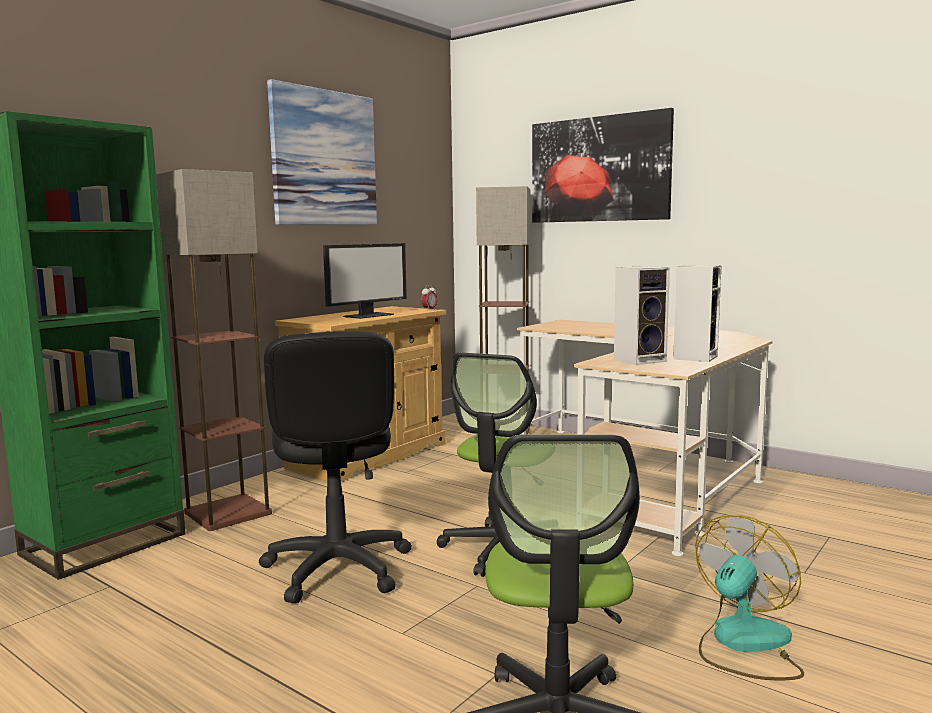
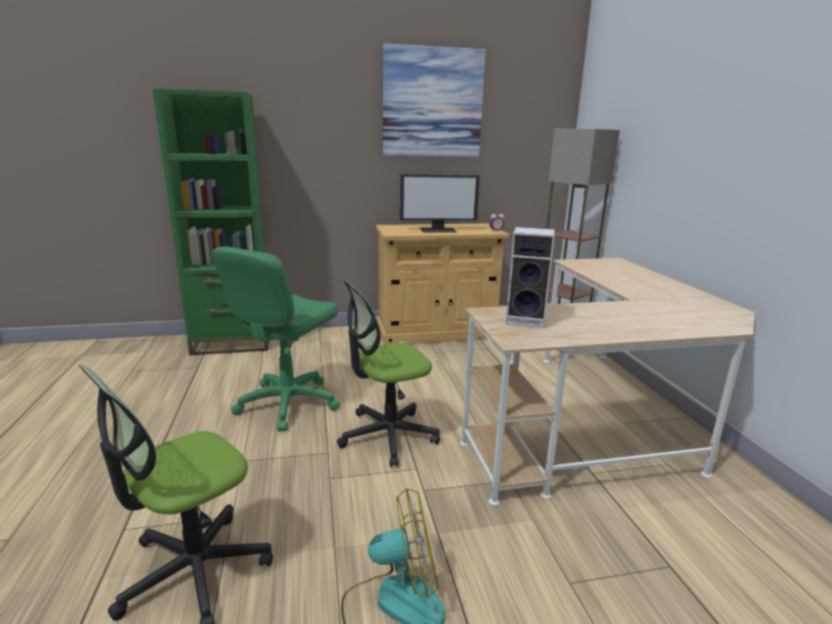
camera: 40 degrees right, 10 degrees up
(228, 512) = (305, 345): floor lamp -> none
(337, 568) = (287, 403): black office chair -> green office chair
(599, 169) = (672, 113): picture -> none
(695, 357) = (587, 331): speaker -> none

